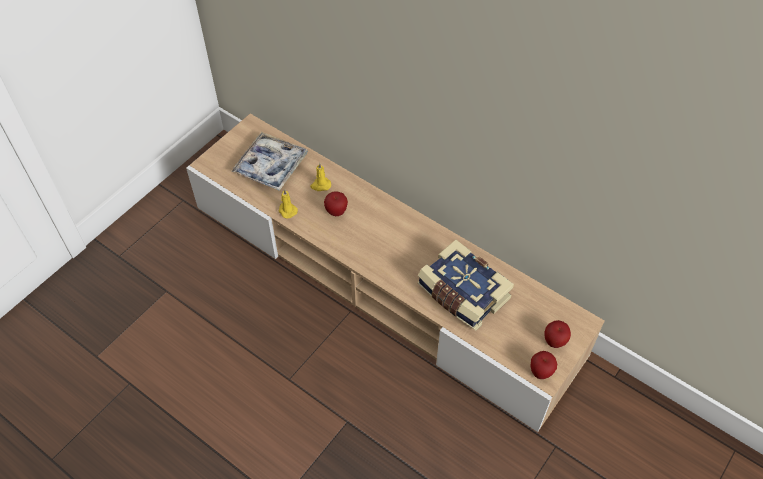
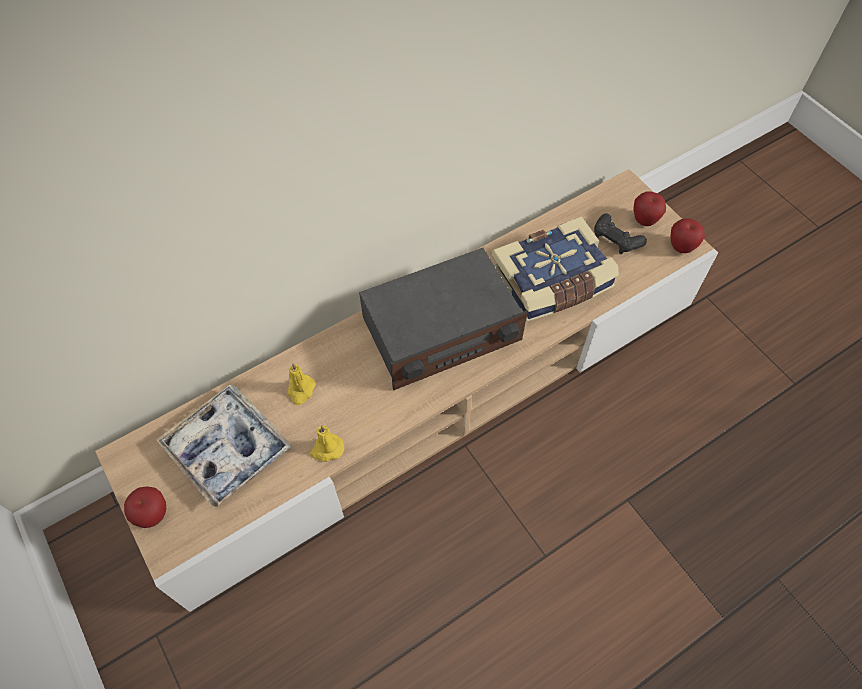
camera: 70 degrees left, 5 degrees up
(336, 212) = (360, 384): apple -> apple (153, 515)
(393, 241) = (441, 331): none -> radio
(524, 326) = (615, 239): none -> black game controller

